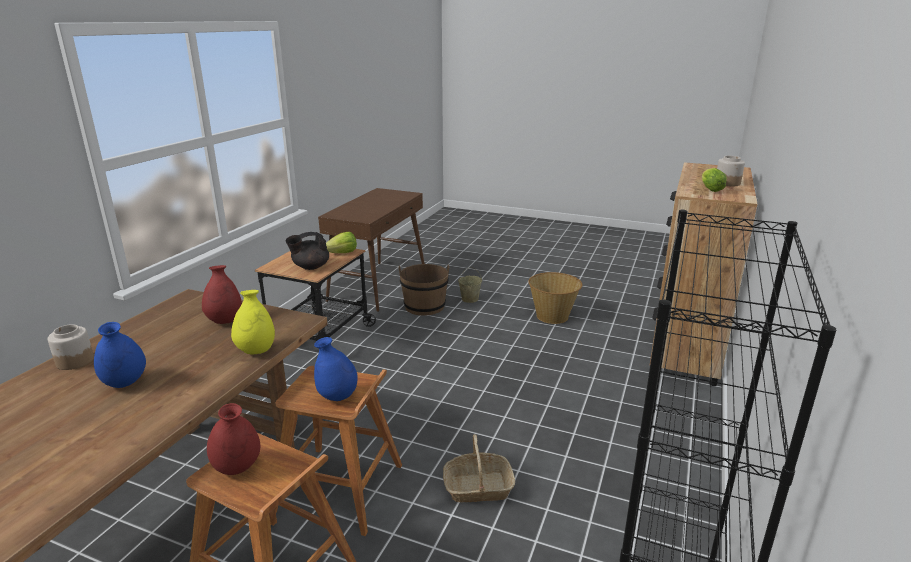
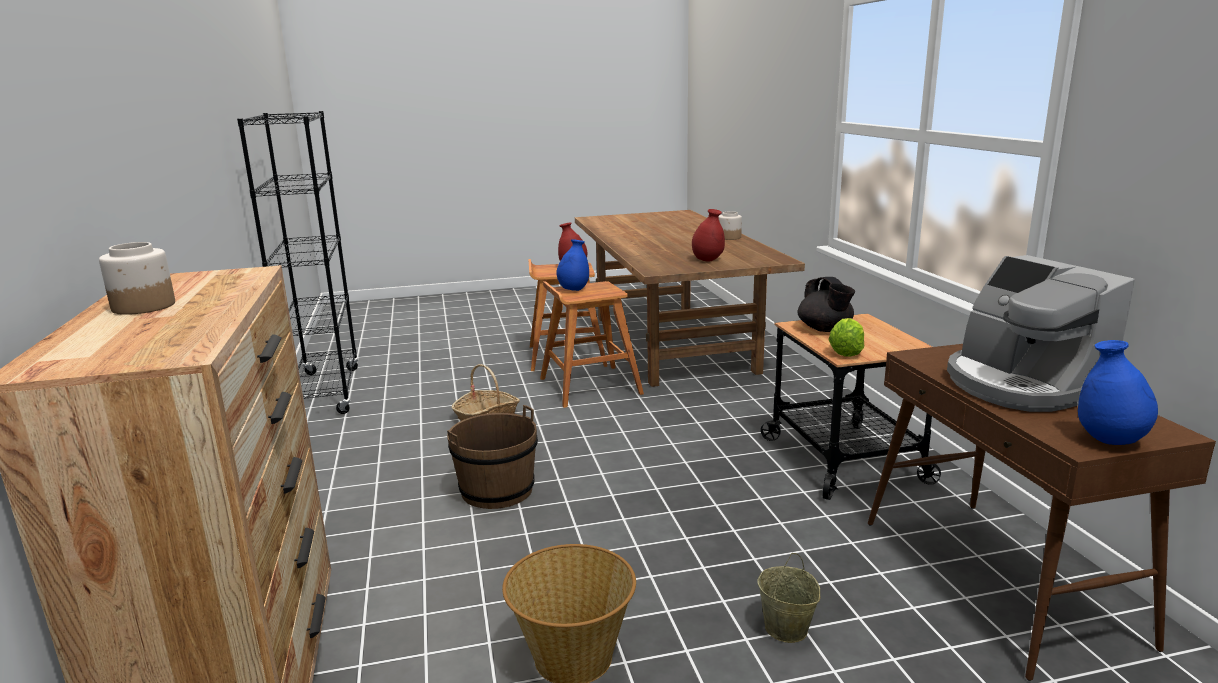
camera: 145 degrees right, 5 degrees down
(125, 383) = (675, 240): blue vase -> blue vase (1110, 441)
(256, 351) = (642, 258): yellow vase -> none
(310, 267) = (825, 329): black teapot -> black teapot turned 135 degrees clockwise
(371, 205) = (1021, 385): none -> coffee machine
(424, 306) = (826, 568): brown bucket -> brown bucket (497, 491)
(709, 189) = (202, 285): lettuce -> none

